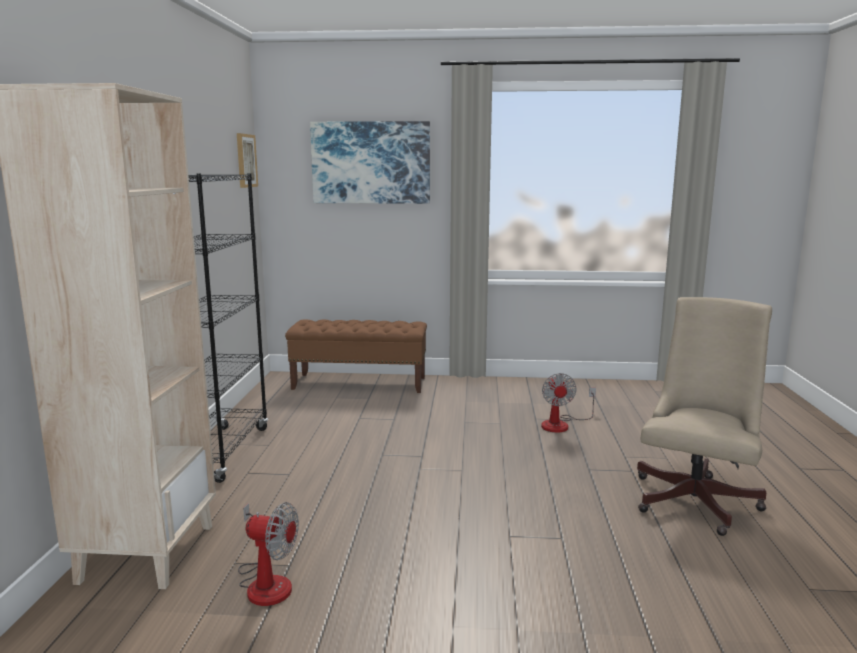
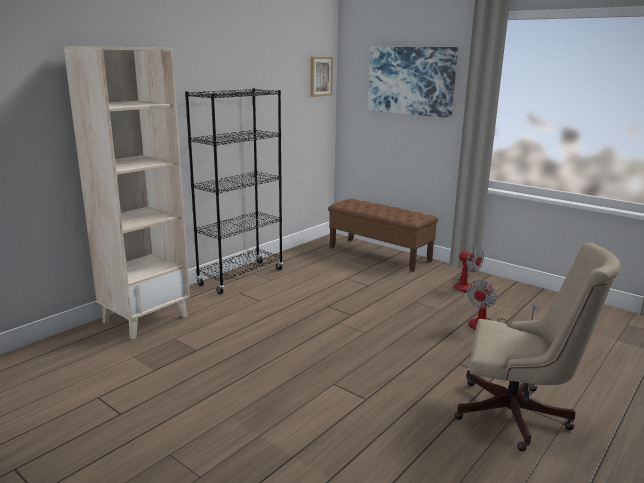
camera: 35 degrees right, 5 degrees up
(266, 582) = (175, 354): fan -> fan (464, 284)
(697, 498) = (518, 416): beige office chair -> beige office chair turned 45 degrees clockwise

